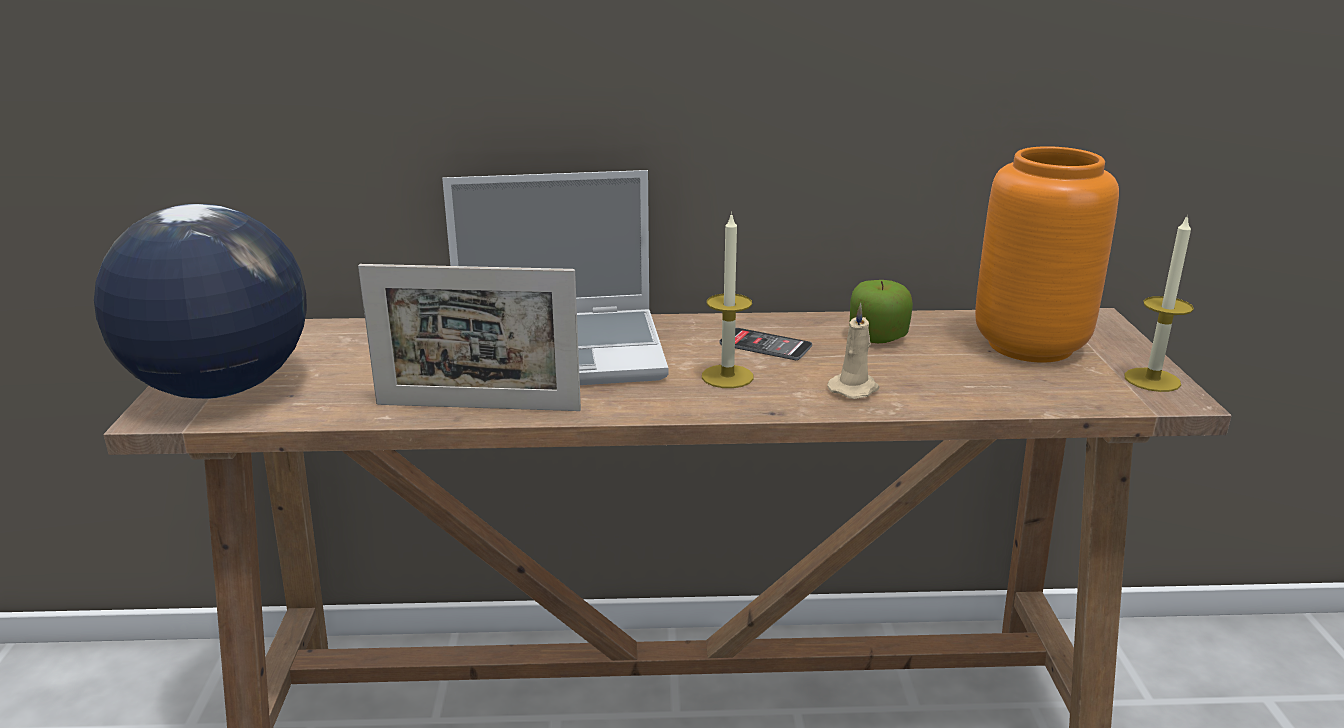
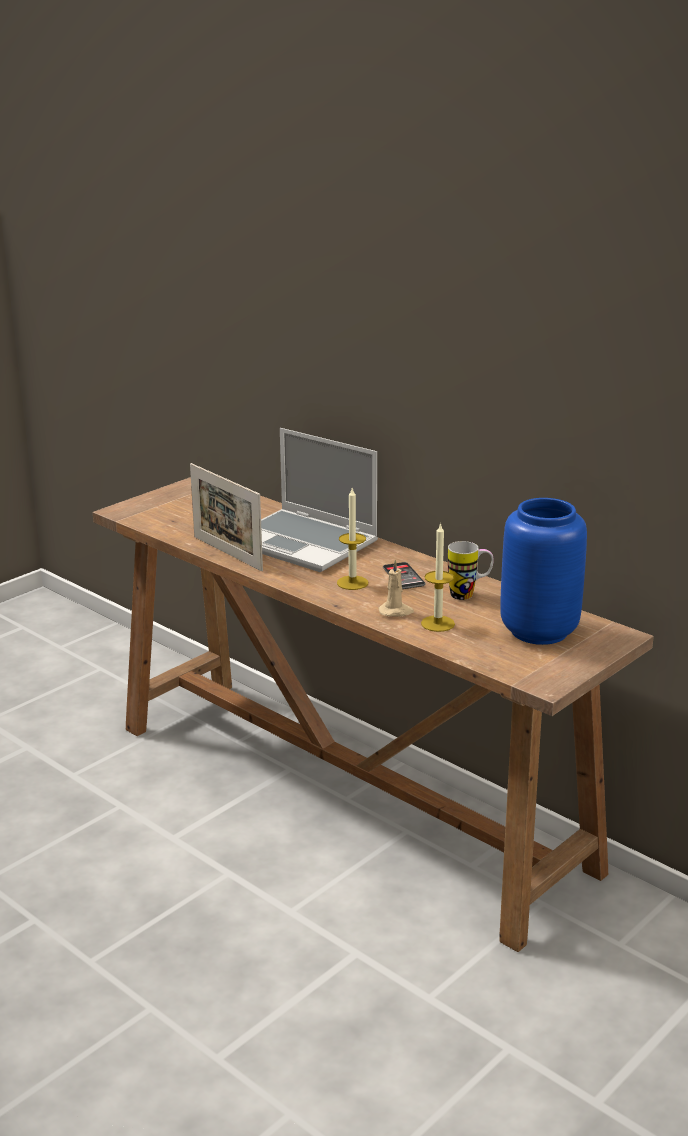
camera: 45 degrees right, 0 degrees up
(220, 389) = (153, 508): globe -> none
(878, 337) = (469, 595): apple -> mug
(1032, 345) = (540, 632): orange vase -> blue vase
(1152, 380) = (557, 672): candle -> candle (437, 623)

